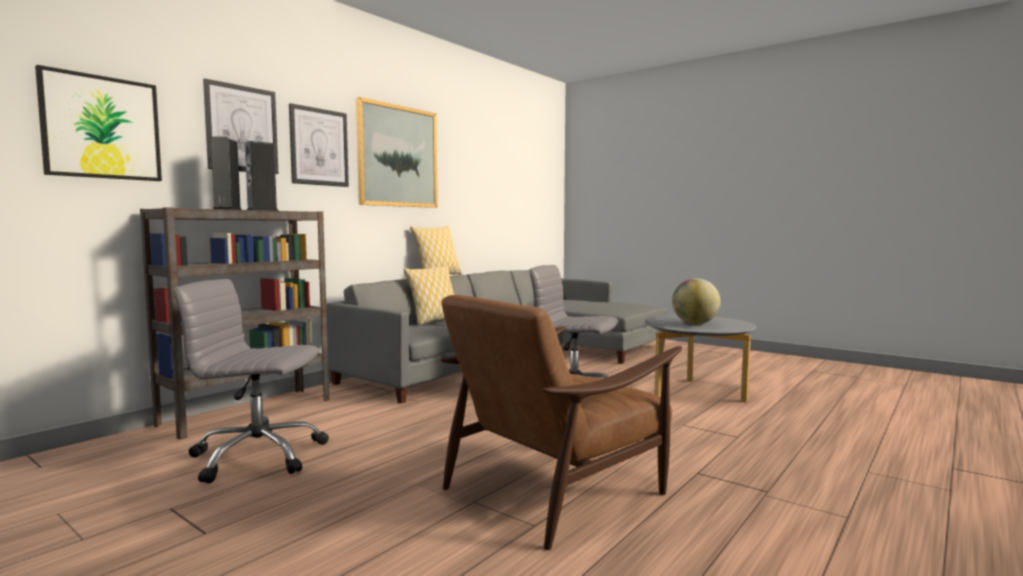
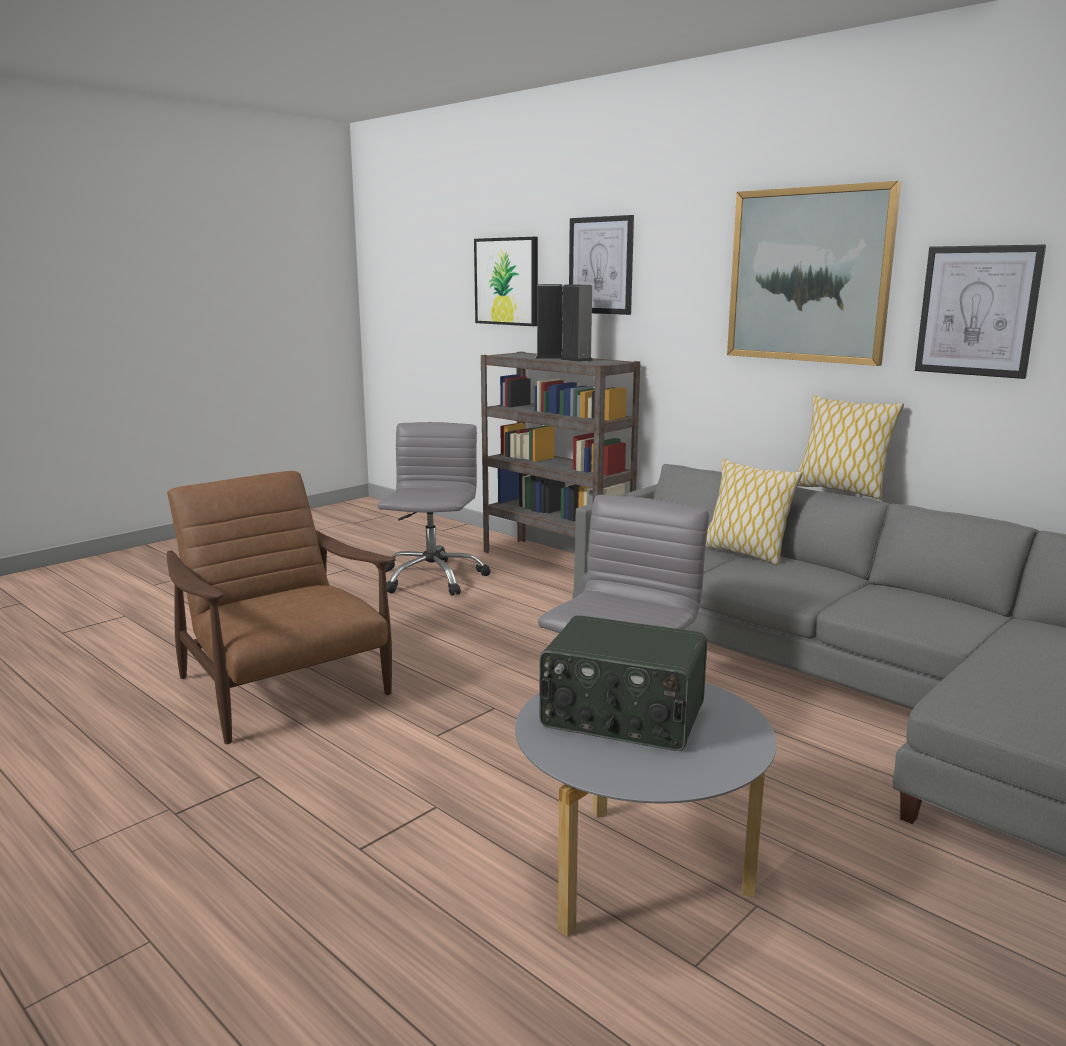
camera: 95 degrees right, 10 degrees up
(319, 147) = (682, 275): picture -> picture (977, 311)
(695, 324) = (622, 717): globe -> radio

